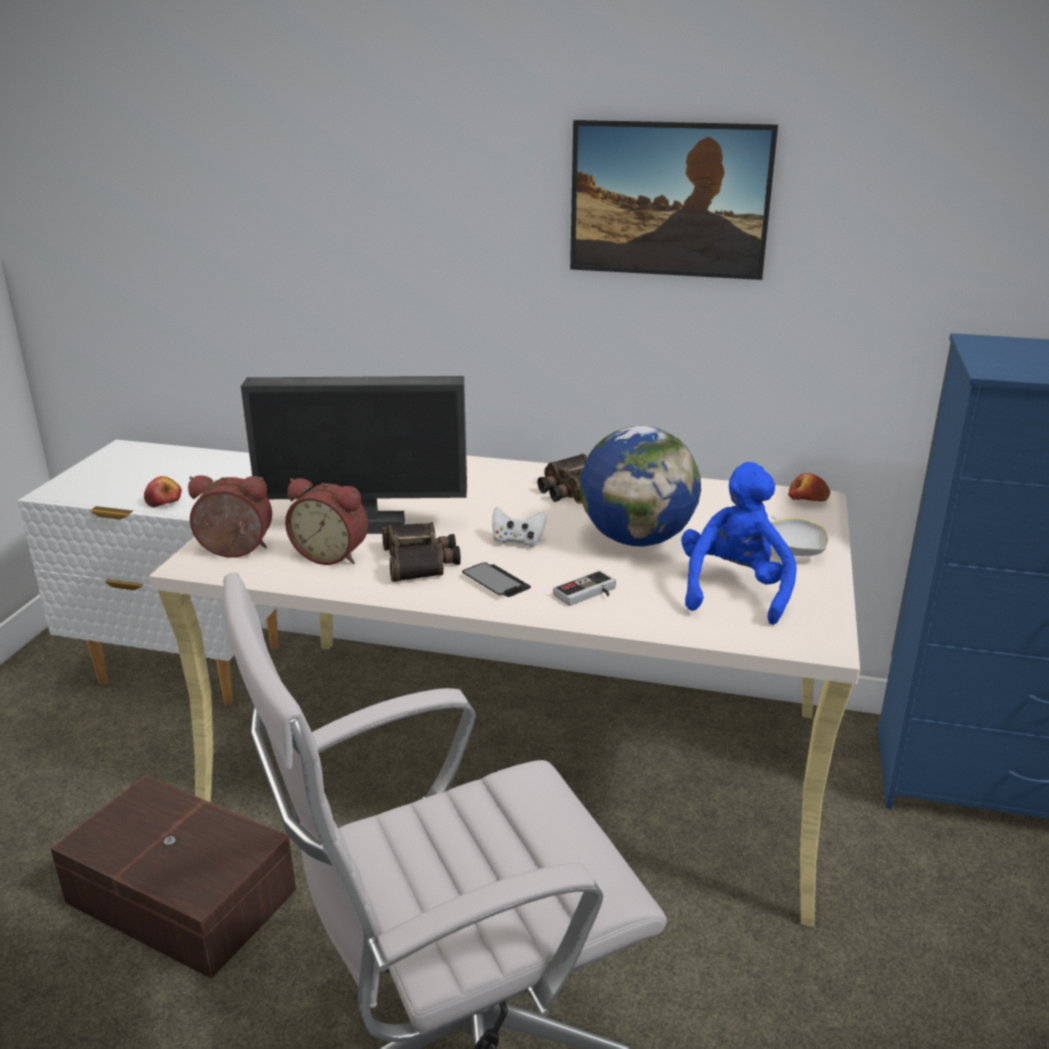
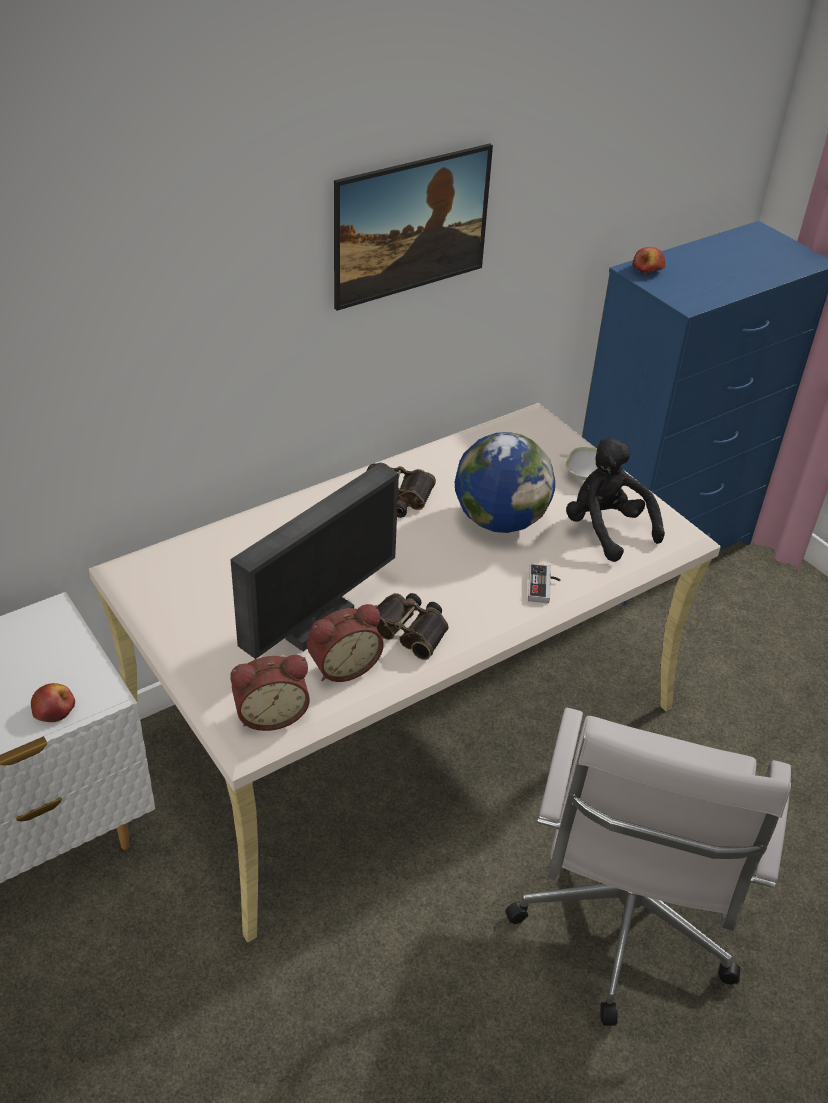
camera: 50 degrees left, 15 degrees up
(180, 899) = (337, 1001): brown storage box -> none
(234, 552) = (271, 713): alarm clock -> alarm clock turned 150 degrees counterclockwise
(496, 582) = (480, 614): phone -> none
(517, 541) = (436, 569): white game controller -> none
(734, 590) = (606, 529): blue plush toy -> black plush toy
(807, 500) = (537, 423): apple -> apple (648, 270)

